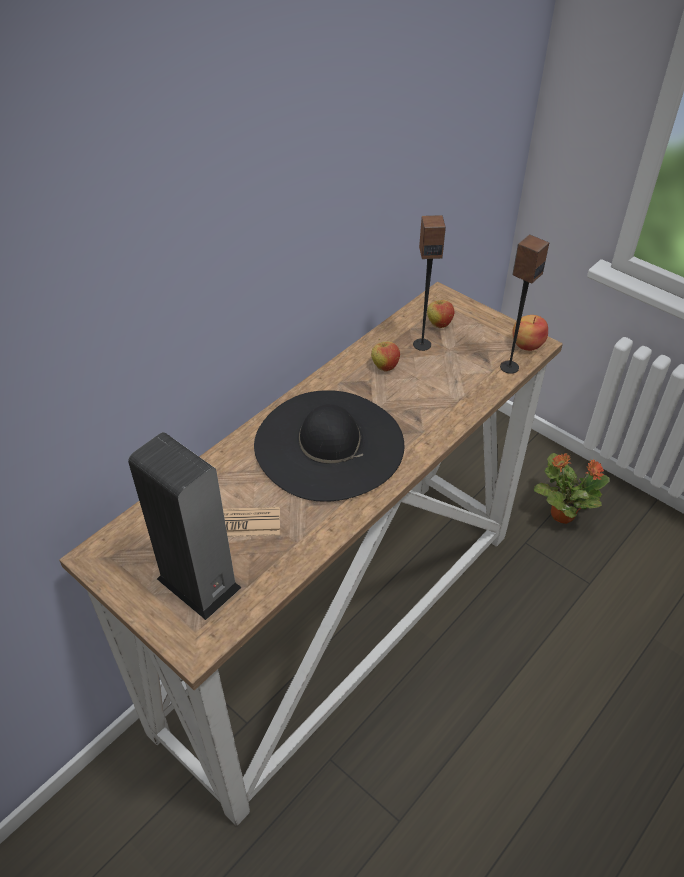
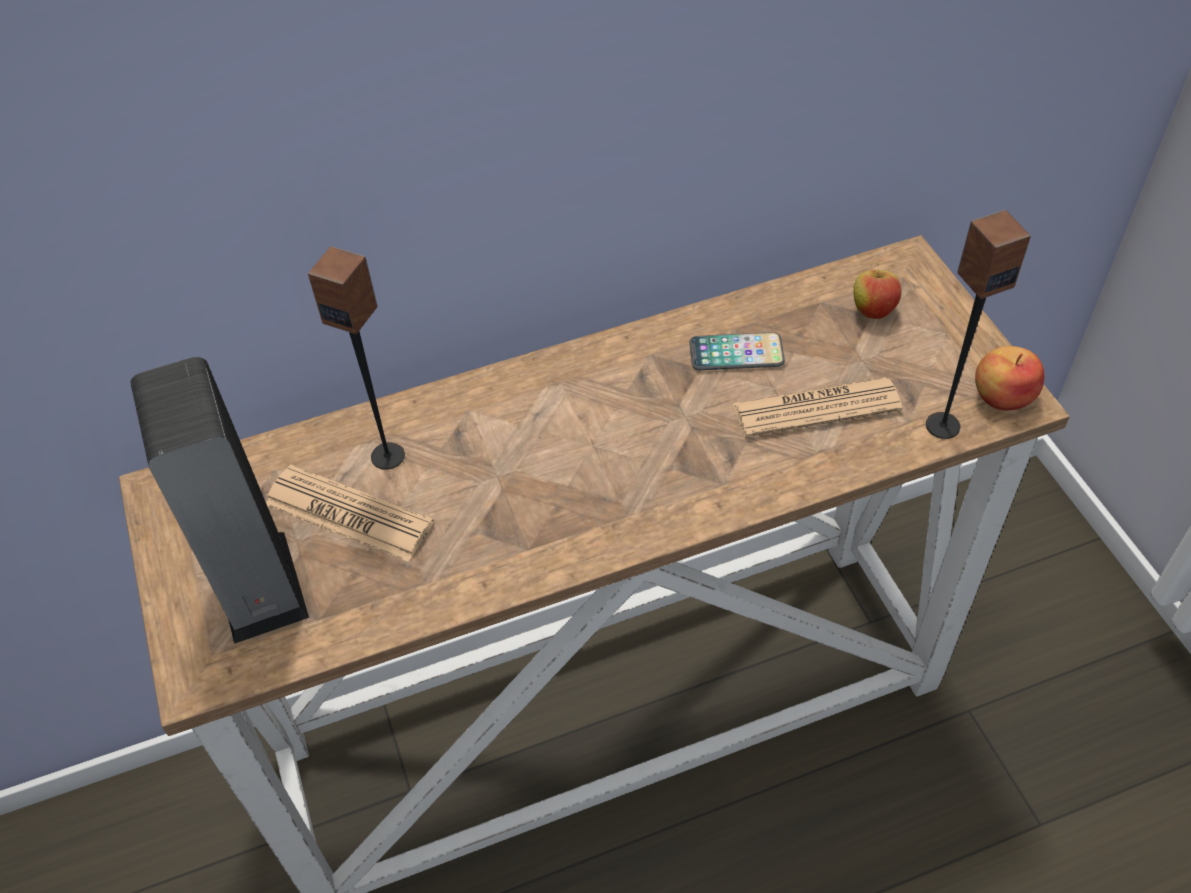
camera: 30 degrees right, 5 degrees up
(329, 444) = (569, 448): black hat -> none
(384, 367) = (736, 353): apple -> phone
(422, 344) = (821, 336): speaker -> speaker (388, 455)
(443, 379) = (816, 408): none -> newspaper
(561, 514) = (1059, 689): potted plant -> none

